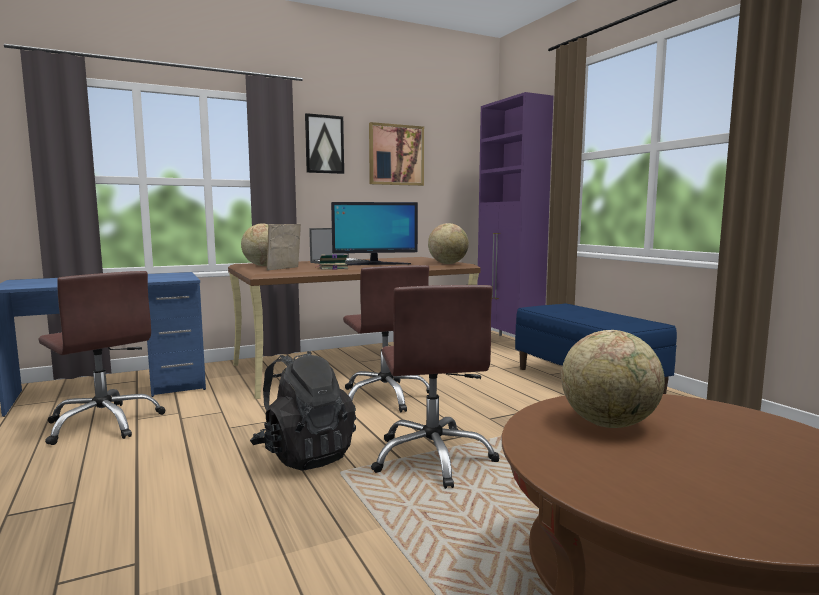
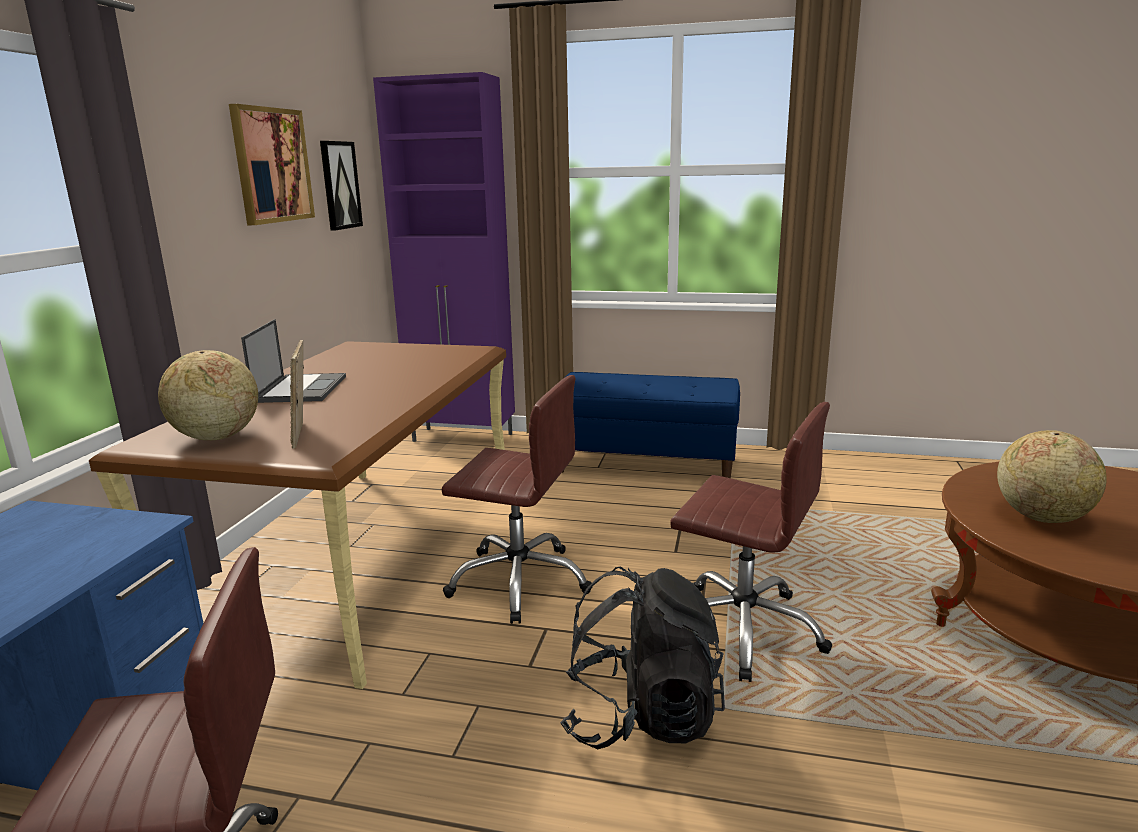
camera: 50 degrees left, 10 degrees up
(324, 144) = (172, 152): picture -> picture (340, 185)
(332, 268) = (374, 409): book -> none
(374, 264) = (384, 380): monitor -> none
(448, 263) = (466, 353): globe -> none

